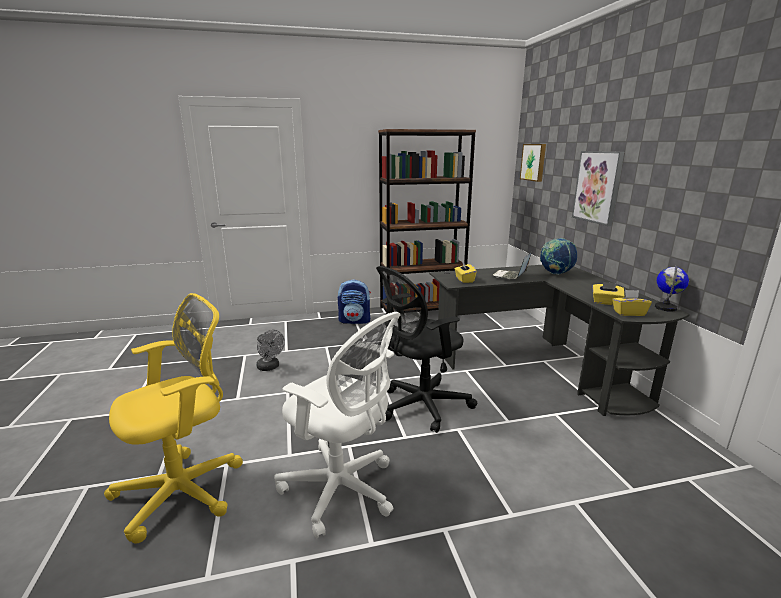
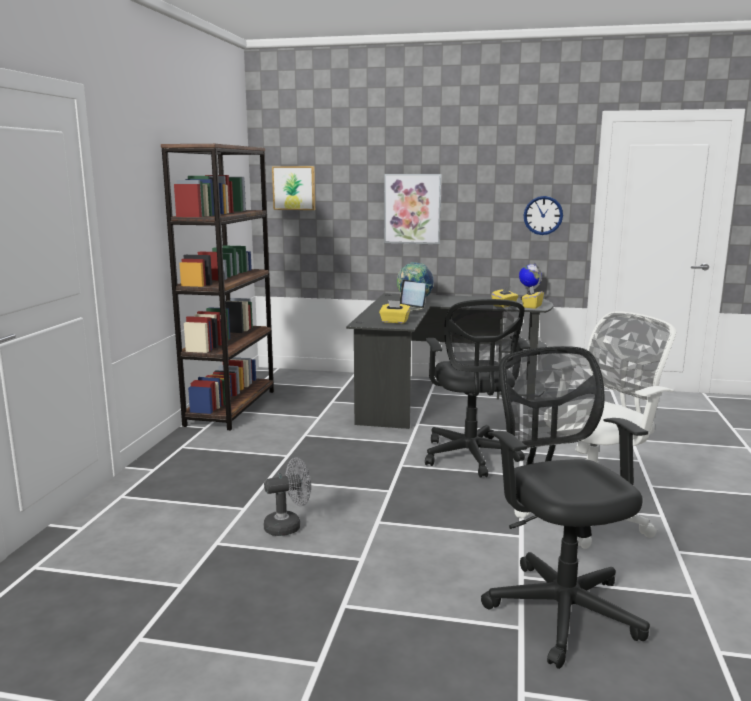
camera: 65 degrees left, 5 degrees down
(185, 490) = (559, 606): yellow office chair -> black office chair
(355, 321) = (205, 449): backpack -> none
(713, 209) = (543, 215): none -> wall clock

